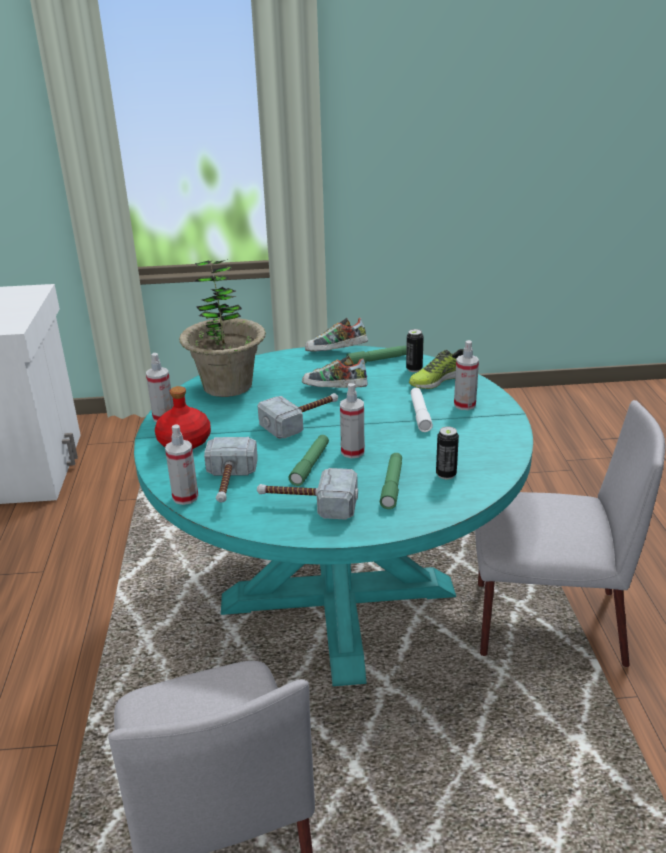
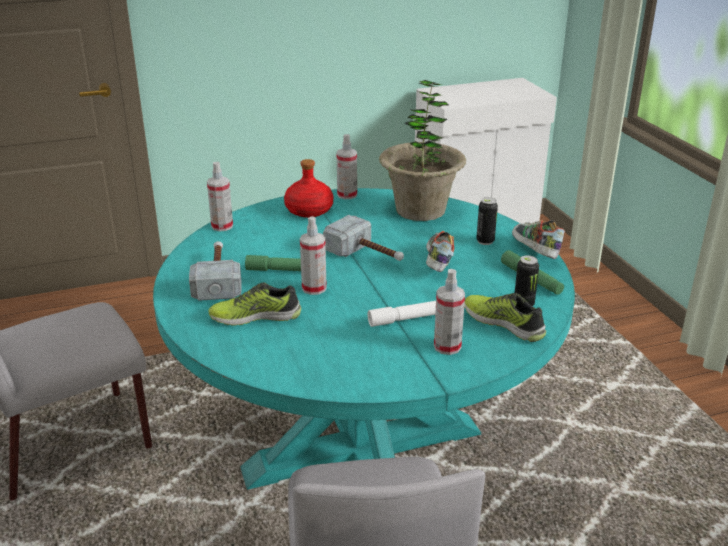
camera: 75 degrees right, 0 degrees up
(228, 484) = (244, 239): hammer -> none
(392, 485) = (255, 316): green flashlight -> shoe
(446, 474) = (283, 345): can -> can (485, 241)

